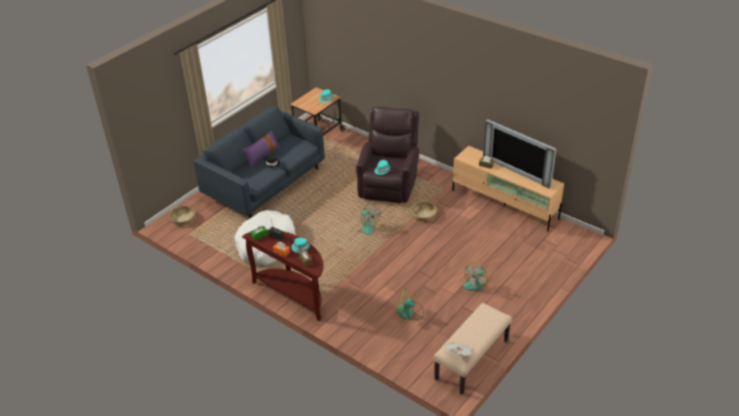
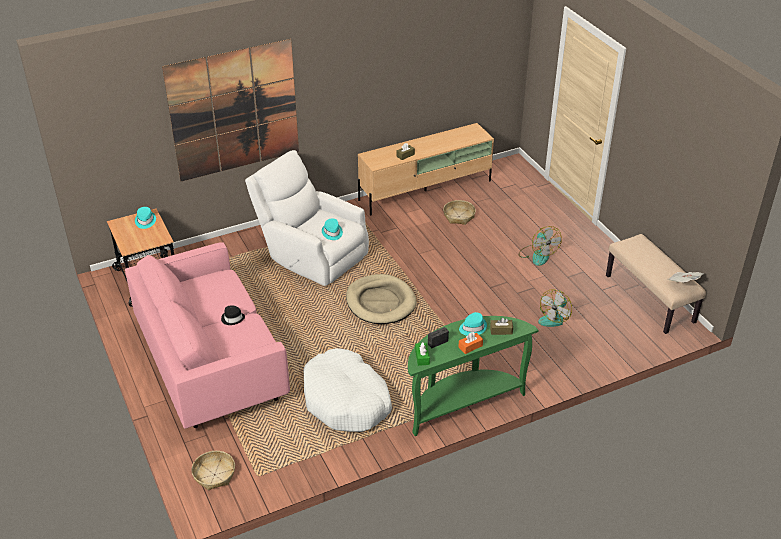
camera: 65 degrees left, 0 degrees up
(262, 155) = (203, 322): purple pillow -> none
(265, 184) = (212, 363): blue sofa -> pink sofa
(293, 294) = (462, 402): brown console table -> green console table
(365, 227) = (380, 302): fan -> beige dog bed
(389, 182) = (311, 255): brown armchair -> white armchair
(393, 64) = (234, 111): none -> picture
(423, 215) = (396, 250): basket -> basket (459, 216)
(517, 170) = (432, 140): television -> none

